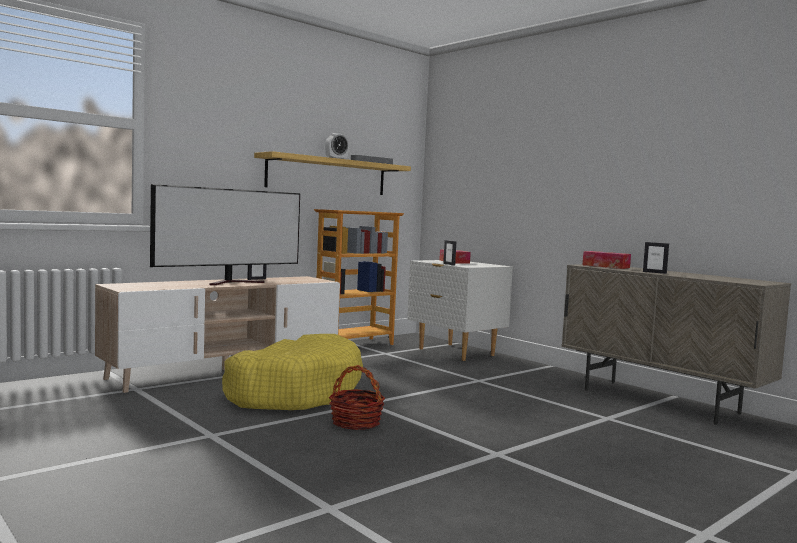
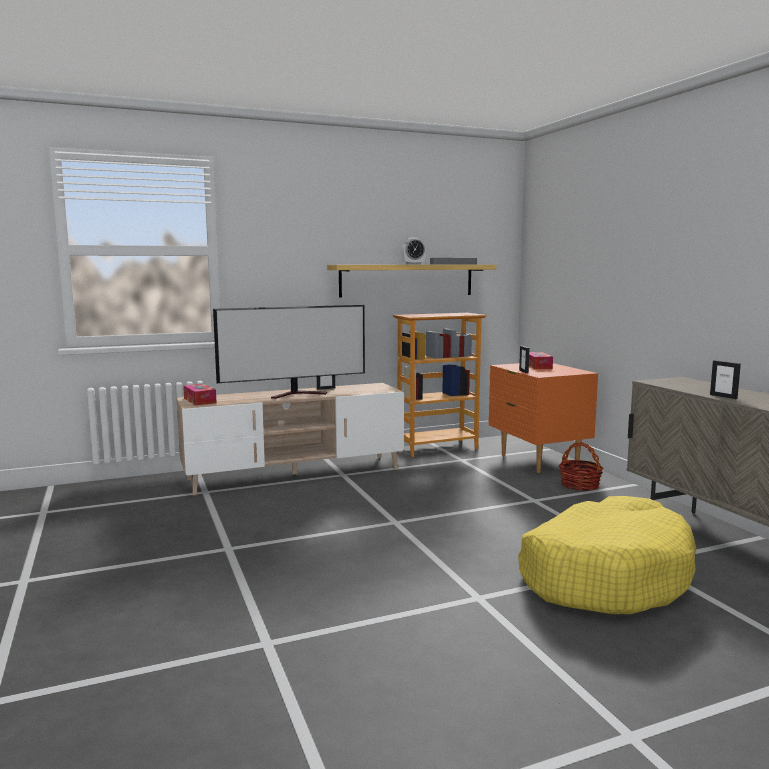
camera: 20 degrees right, 5 degrees up
(294, 392) = (336, 504): yellow dog bed -> yellow dog bed (604, 575)
(355, 422) = (366, 545): basket -> basket (579, 485)
(455, 352) = (538, 461): white nightstand -> orange nightstand
(606, 266) = (678, 383): tissue box -> tissue box (200, 400)

